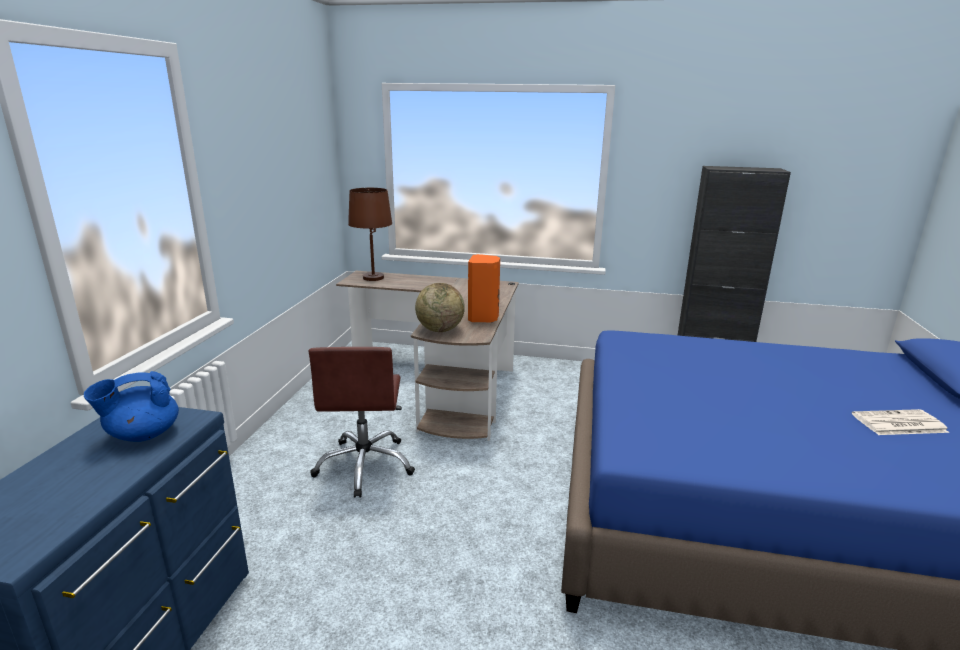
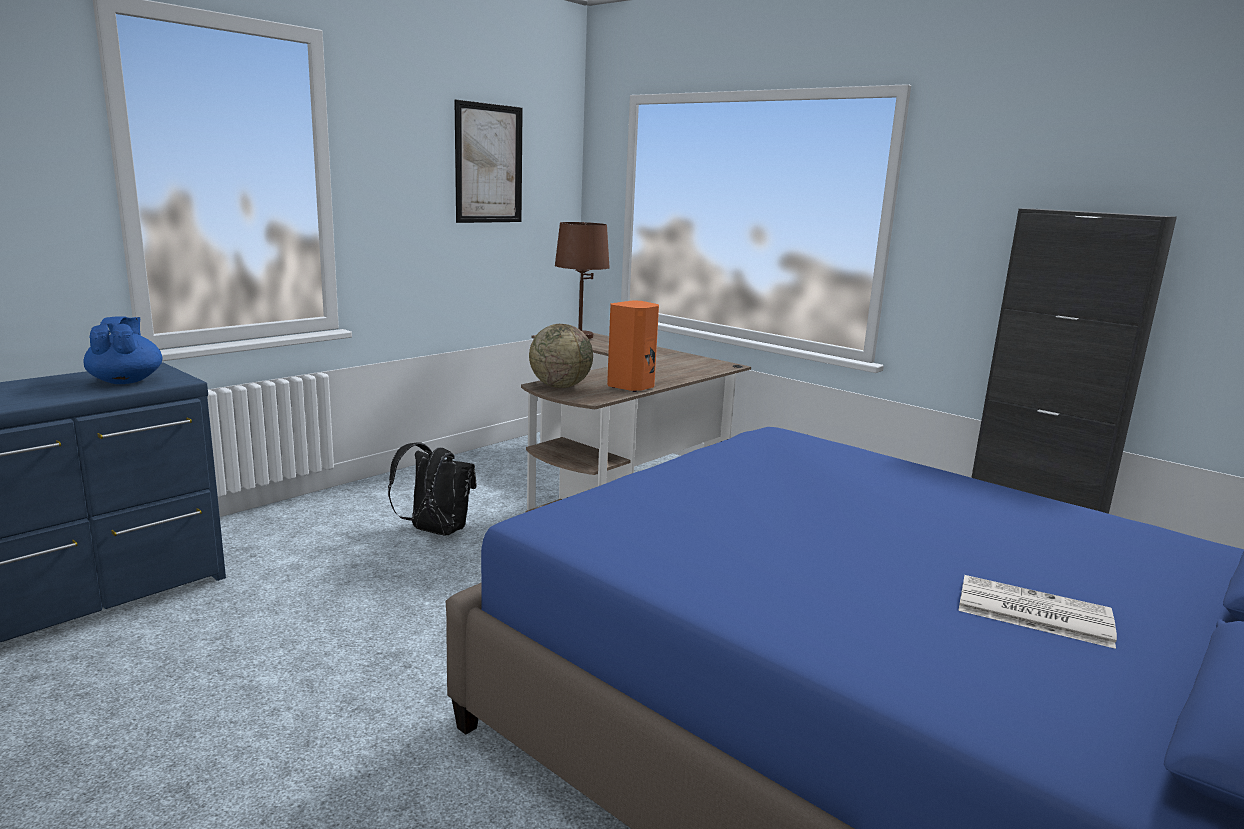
camera: 30 degrees right, 5 degrees down
(143, 434) = (126, 381): blue teapot -> blue teapot turned 75 degrees clockwise
(290, 149) = (488, 164): none -> picture
(365, 465) = (435, 531): brown office chair -> black backpack

